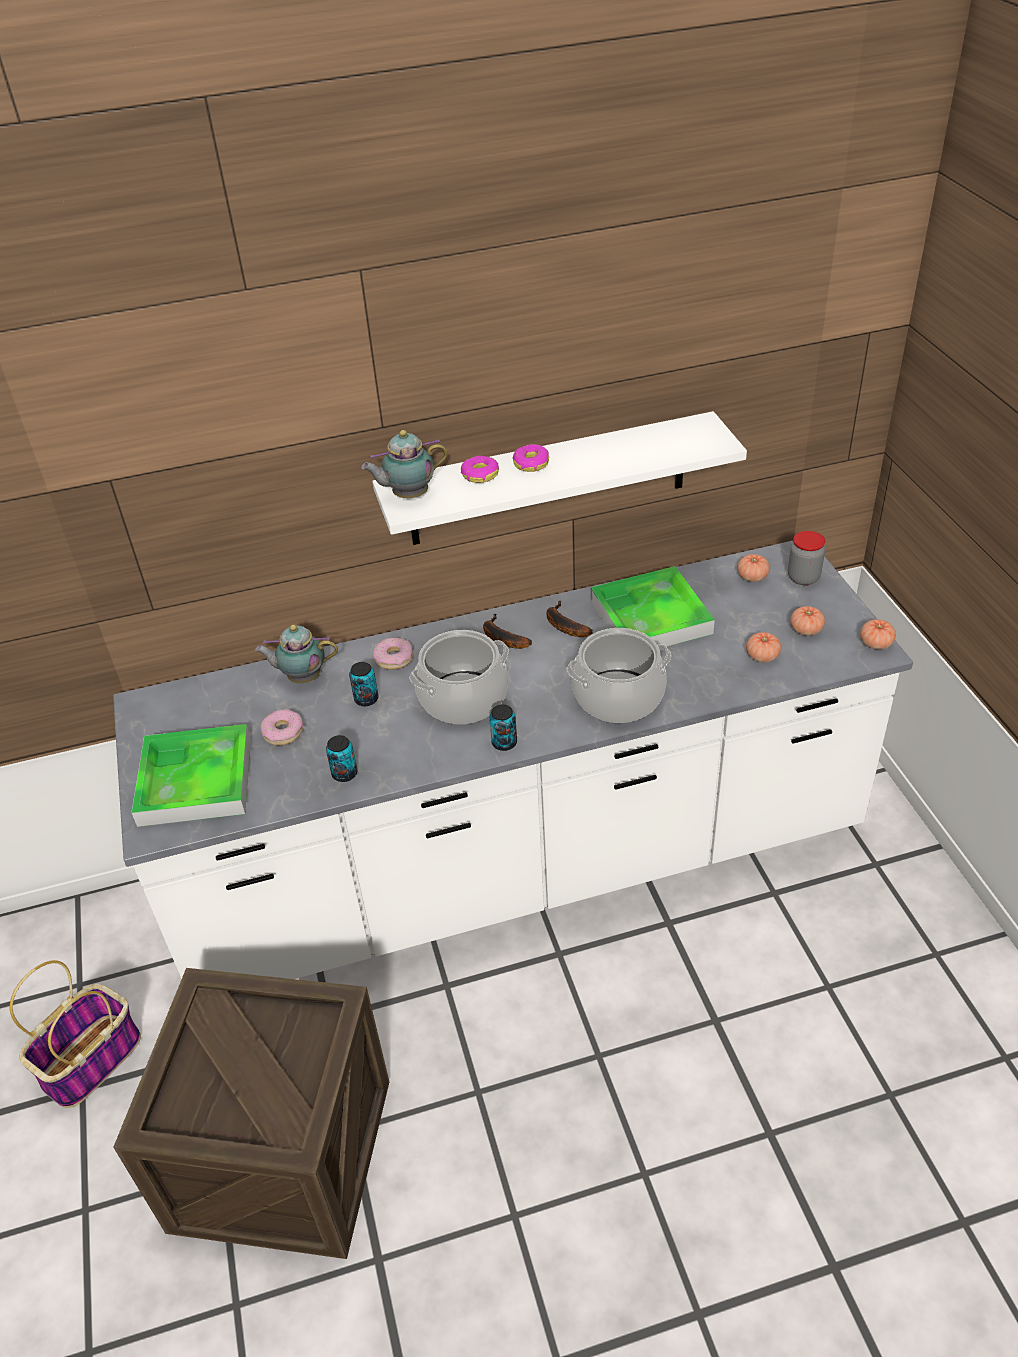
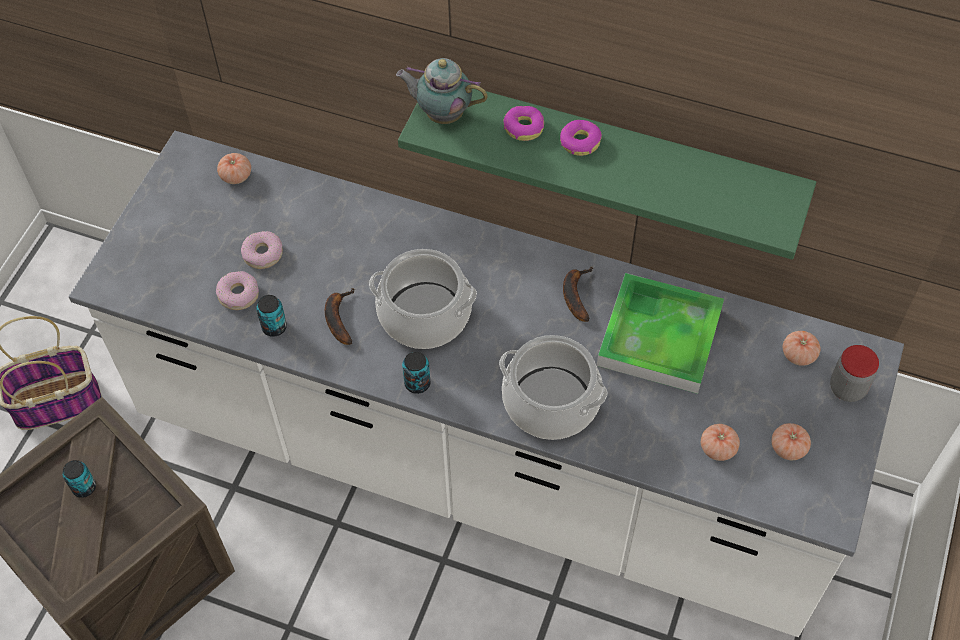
camera: 35 degrees right, 15 degrees up
(195, 781) = (167, 257): tray -> none
(302, 677) = (320, 207): teapot -> none
(366, 699) = (350, 264): can -> can (84, 487)
(394, 658) = (406, 236): donut -> donut (238, 294)
(501, 638) = (510, 273): banana -> banana (338, 318)
(548, 480) = (614, 156): white shelf -> green shelf
(875, 643) = (839, 508): tomato -> tomato (236, 176)

